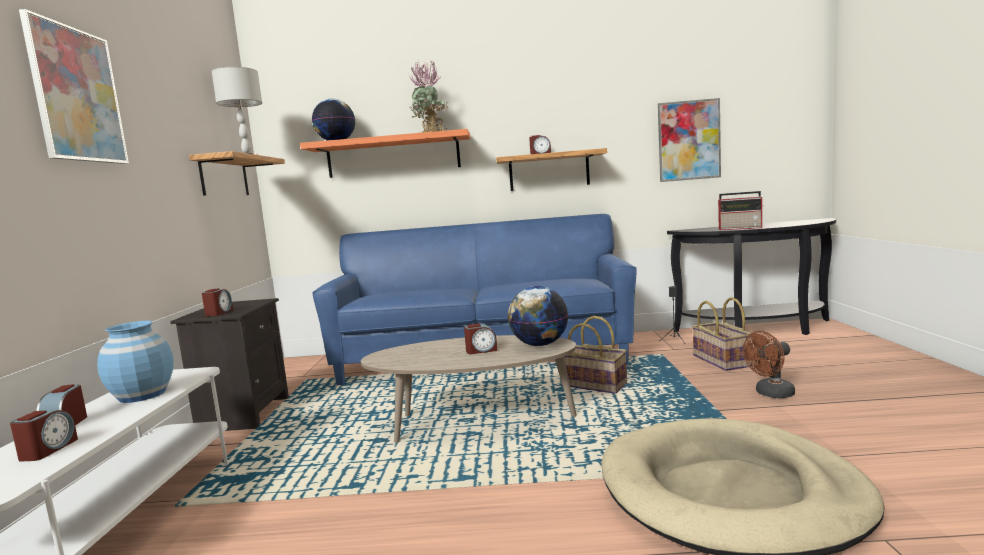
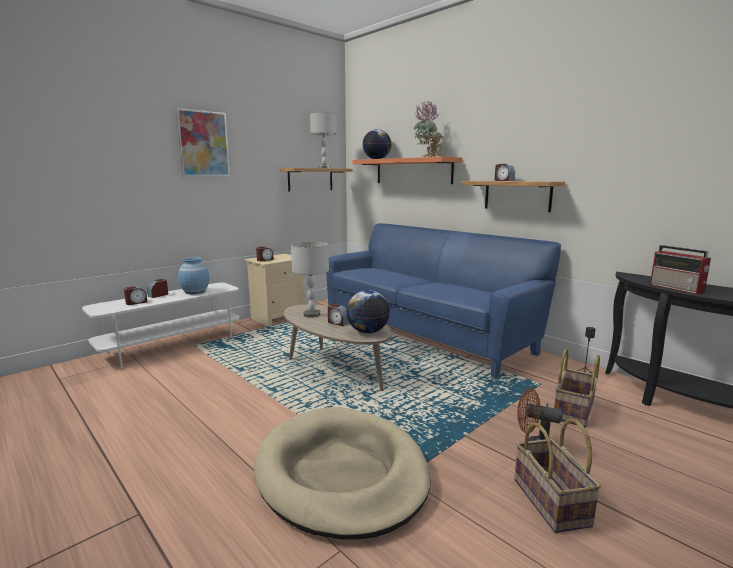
camera: 45 degrees right, 5 degrees up
(244, 413) = (278, 317): black nightstand -> beige nightstand
(423, 356) = (311, 315): none -> grey table lamp
(594, 385) = (440, 380): basket -> basket (552, 502)
(688, 140) = (665, 179): picture -> none

